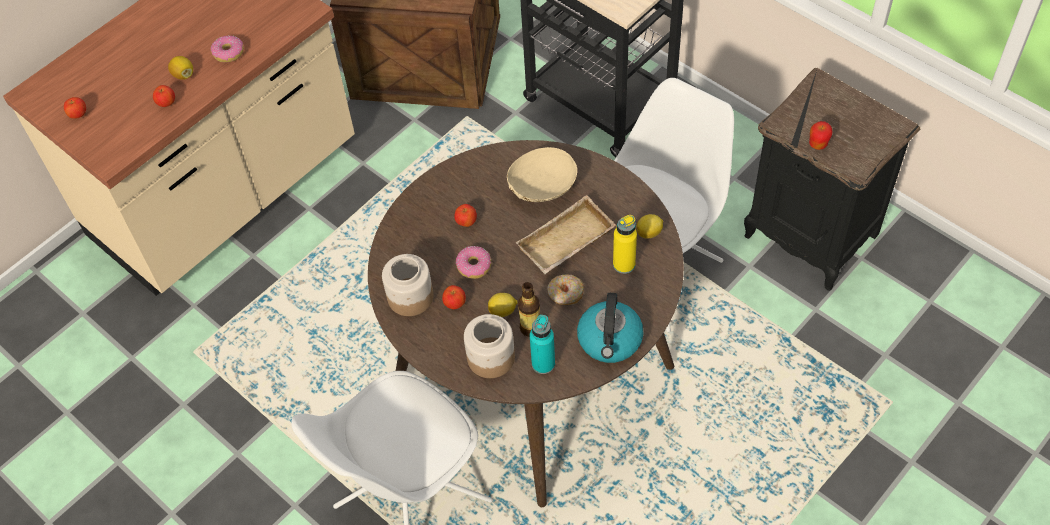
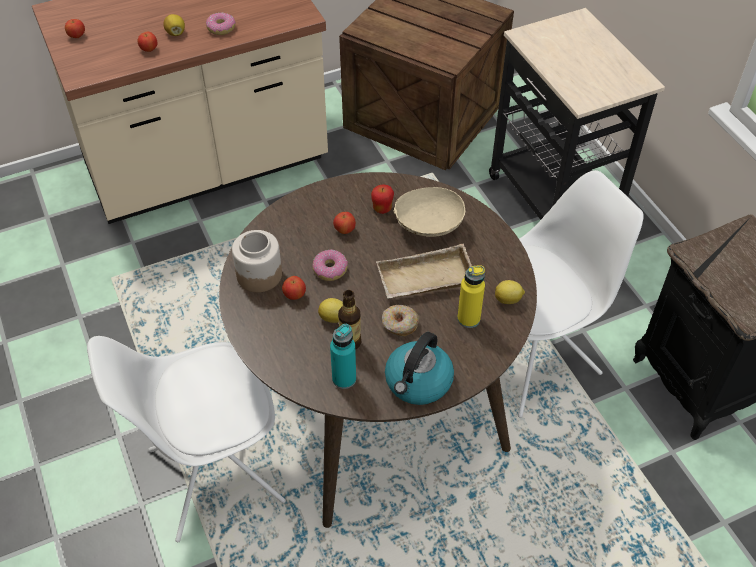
camera: 20 degrees right, 5 degrees down
(490, 358) = (299, 354): jar -> none
(818, 144) = (720, 283): apple -> apple (382, 209)

